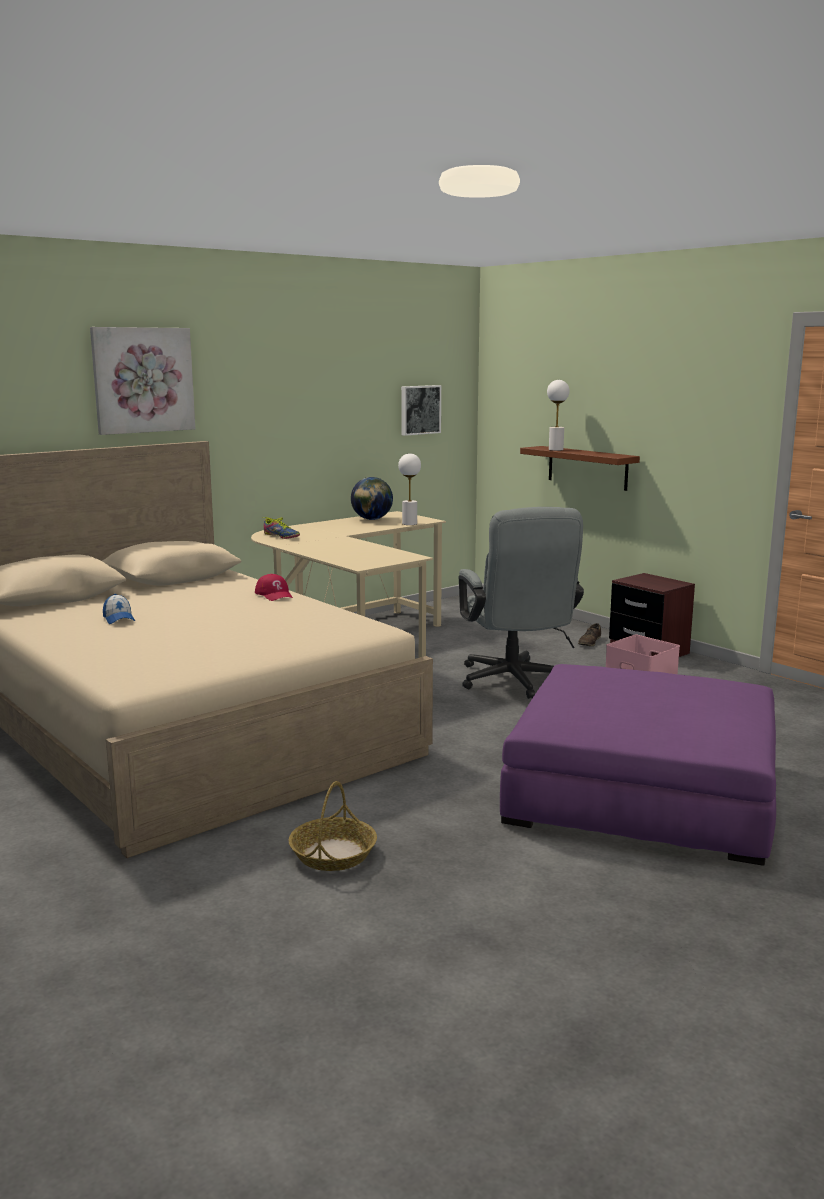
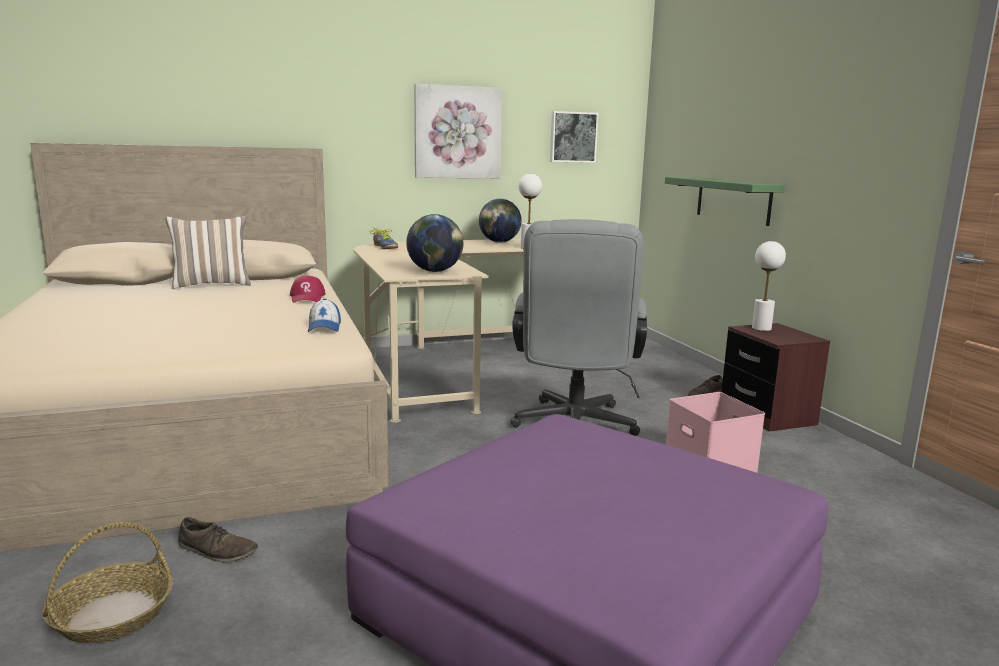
camera: 20 degrees right, 0 degrees up
(118, 619) = (126, 303): cap -> cap (324, 327)
(143, 380) = (258, 84): picture -> picture (457, 132)
(155, 592) = (212, 285): none -> pillow
(350, 807) = (217, 550): none -> brown shoe
(382, 558) = (435, 271): none -> globe
(555, 449) = (698, 178): white table lamp -> white table lamp (761, 328)
(587, 467) = (733, 200): brown shelf -> green shelf

